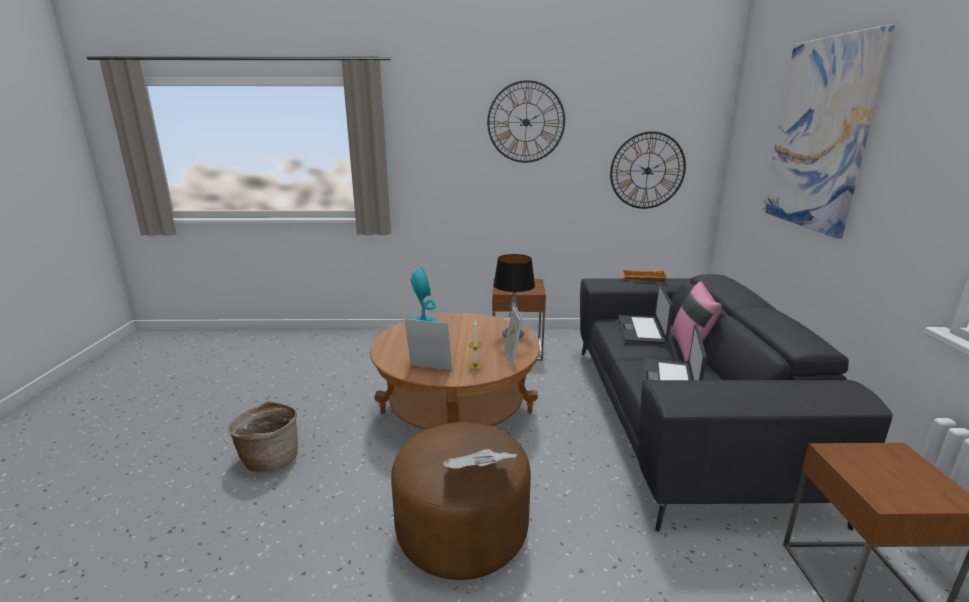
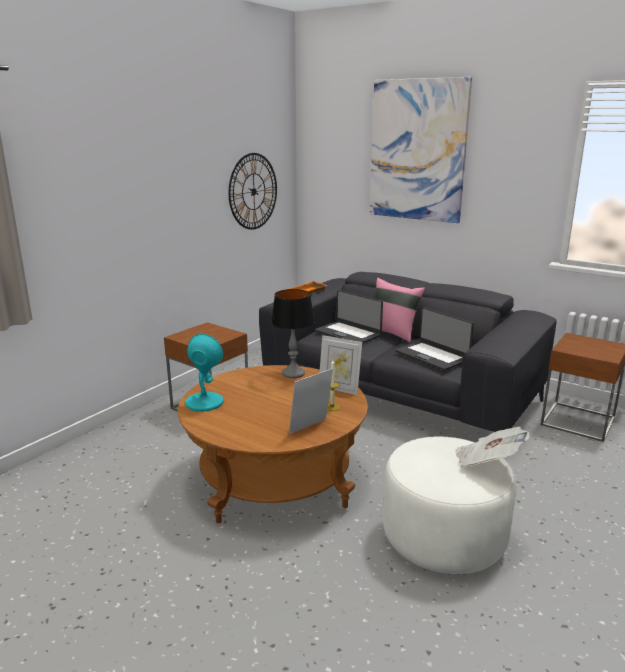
camera: 55 degrees left, 0 degrees up
(269, 459) = (208, 636): basket -> none
(462, 532) = (444, 538): brown ottoman -> white ottoman
(526, 122) = (156, 150): wall clock -> none

